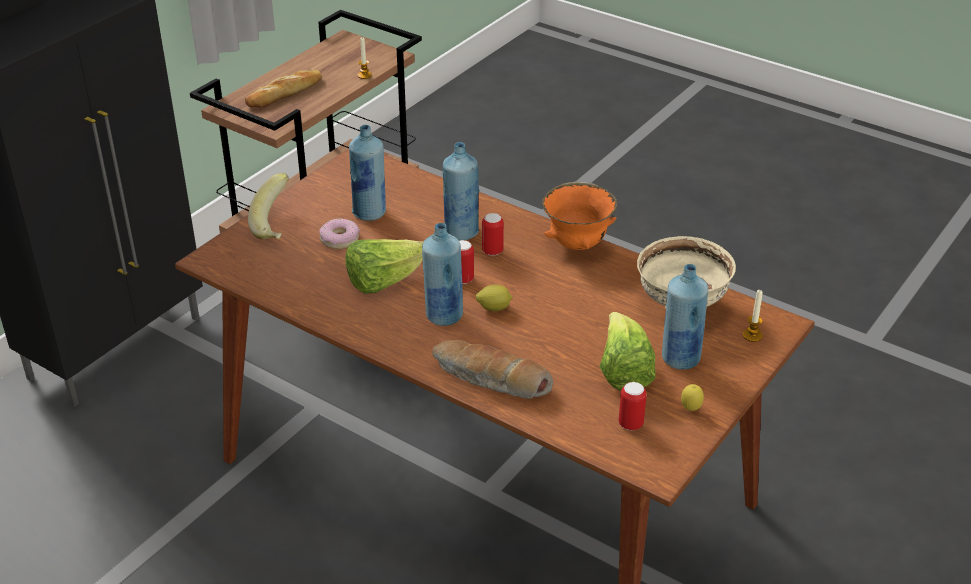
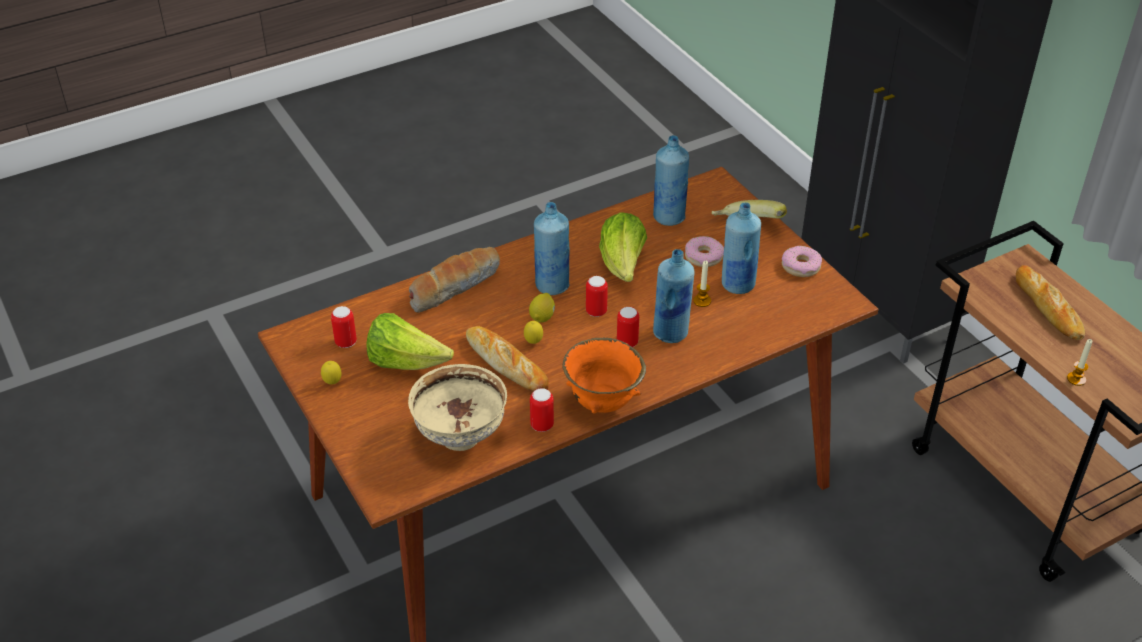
camera: 115 degrees right, 5 degrees up
(321, 187) = (800, 266): none -> donut
(533, 303) = (533, 342): none -> lemon
(573, 309) = (506, 363): none -> bread
(629, 268) = (542, 425): none -> can
(680, 359) = (394, 403): blue bottle -> blue bottle (669, 217)
(752, 336) = (386, 466): candle -> candle (702, 301)

